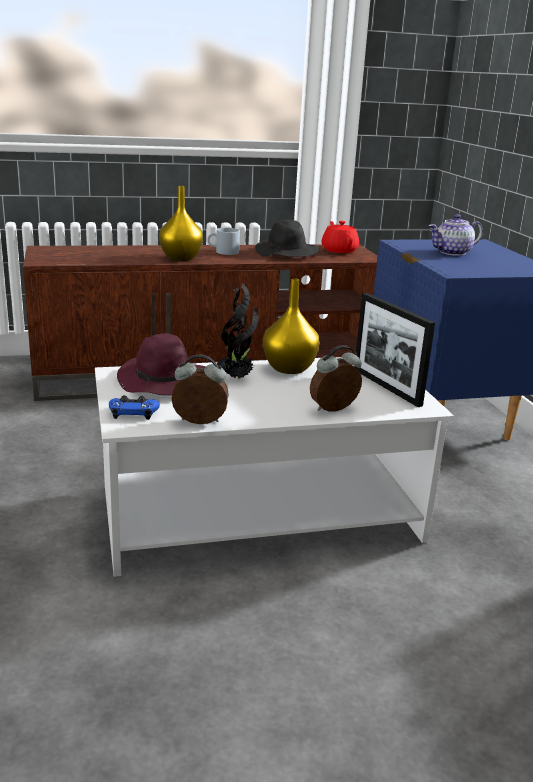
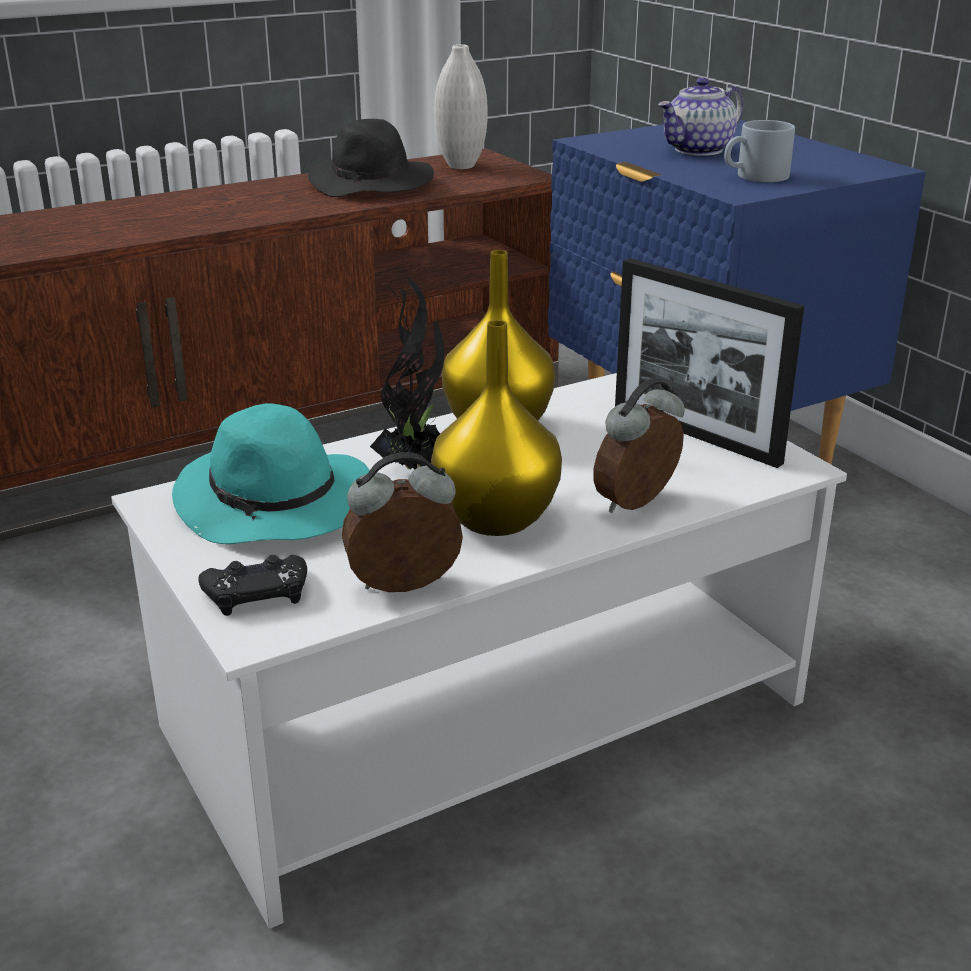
camera: 15 degrees left, 5 degrees up
(133, 412) = (256, 592): blue game controller -> black game controller
(164, 382) = (276, 504): purple hat -> turquoise hat
(180, 258) = (178, 223): yellow vase -> yellow vase (497, 520)
(223, 252) = (251, 198): grey mug -> grey mug (755, 177)
(339, 250) = (461, 166): red teapot -> white vase

